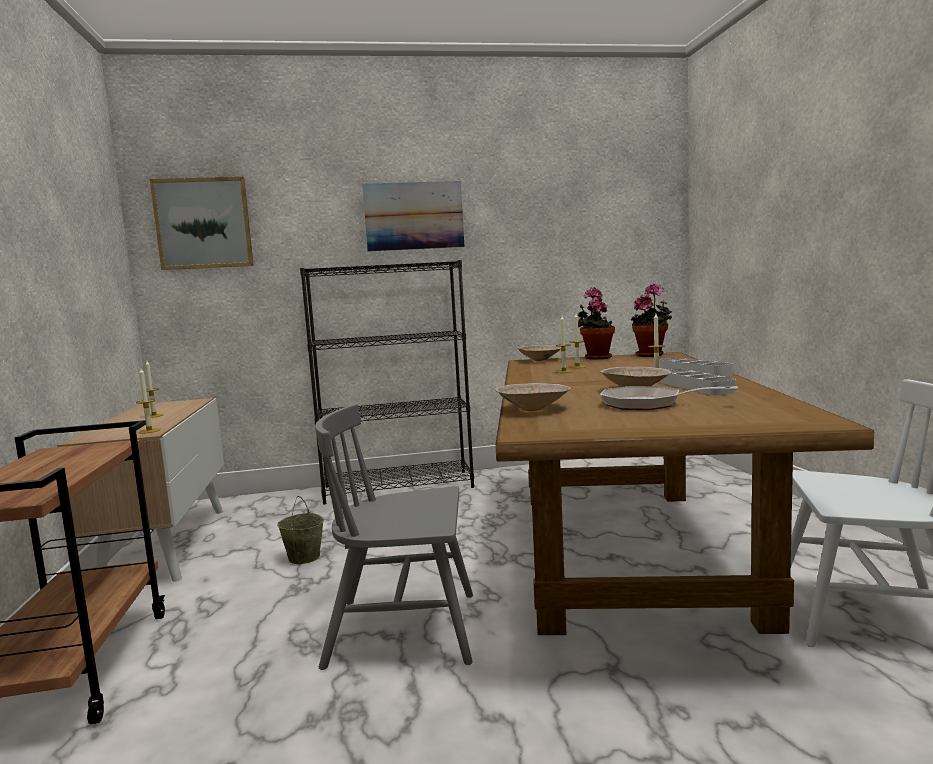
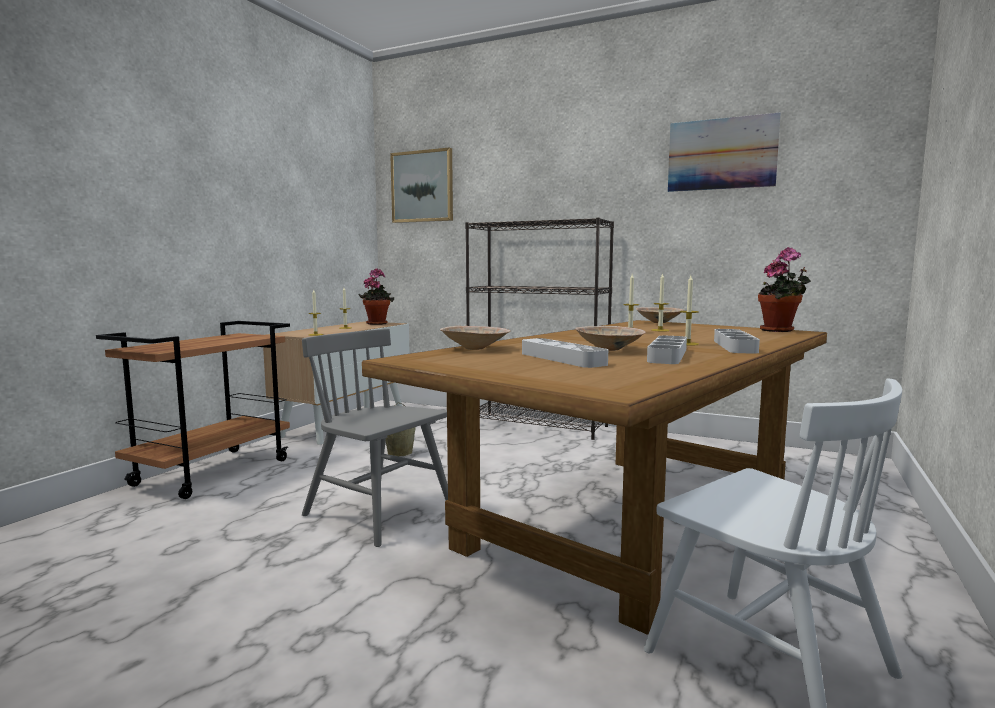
camera: 35 degrees right, 0 degrees up
(414, 216) = (583, 176): picture -> picture (721, 154)
(596, 357) = (715, 326): potted plant -> potted plant (377, 323)
(648, 404) = (562, 359): frying pan -> grey tray

